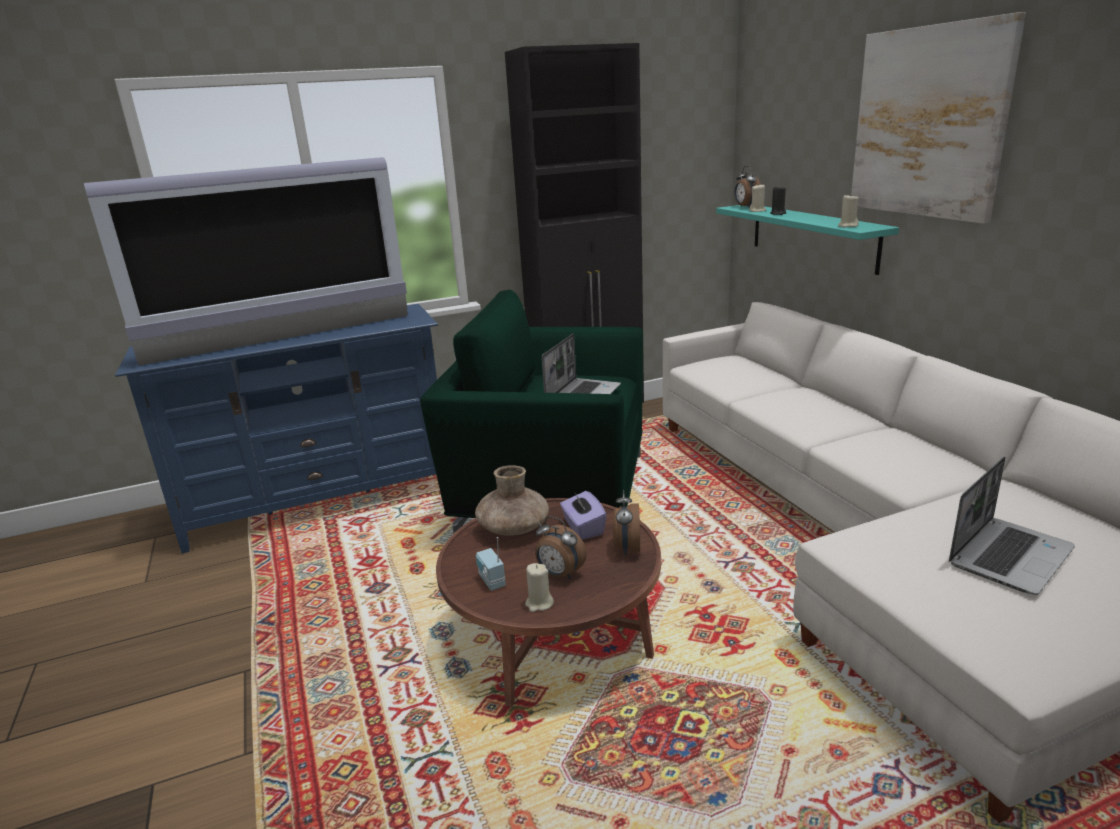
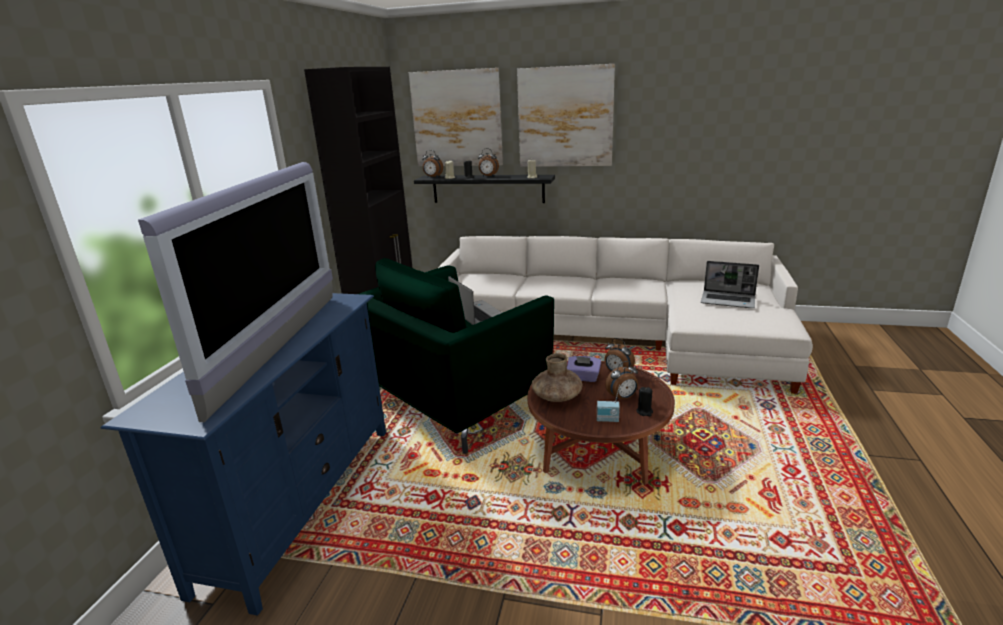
camera: 55 degrees left, 0 degrees up
(539, 603) = (644, 412): beige candle -> black candle
(791, 121) = (457, 119): none -> picture
(804, 216) = (488, 176): none -> alarm clock
(812, 236) = (488, 189): turquoise shelf -> black shelf
(1009, 556) = (728, 301): laptop -> laptop turned 120 degrees clockwise

